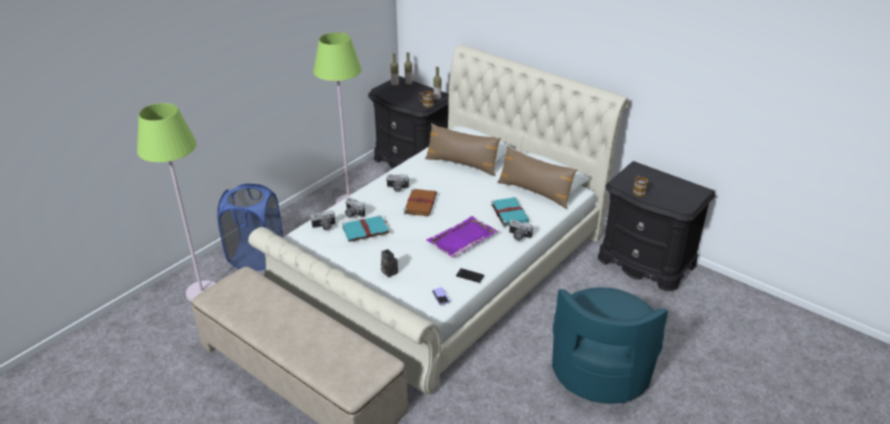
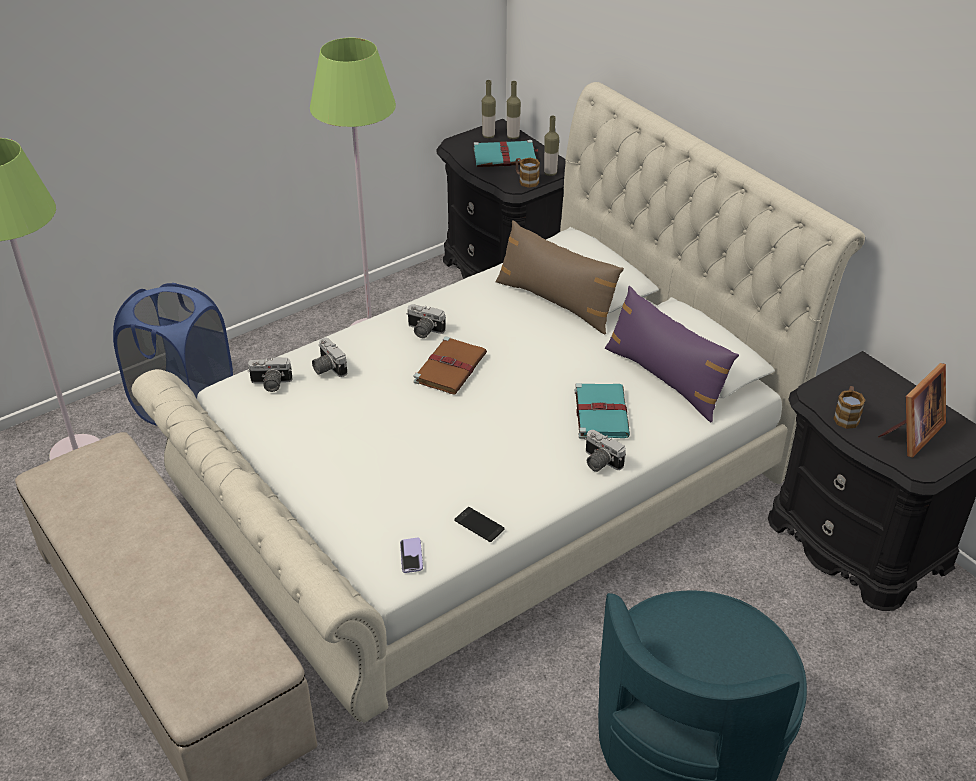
camera: 15 degrees right, 5 degrees up
(366, 230) = (337, 402): turquoise book -> turquoise book (506, 157)
(388, 272) = (341, 490): camera -> none
(461, 238) = (494, 449): purple tray -> none
(535, 192) = (665, 379): brown pillow -> purple pillow
(672, 194) = (911, 434): none -> picture frame

